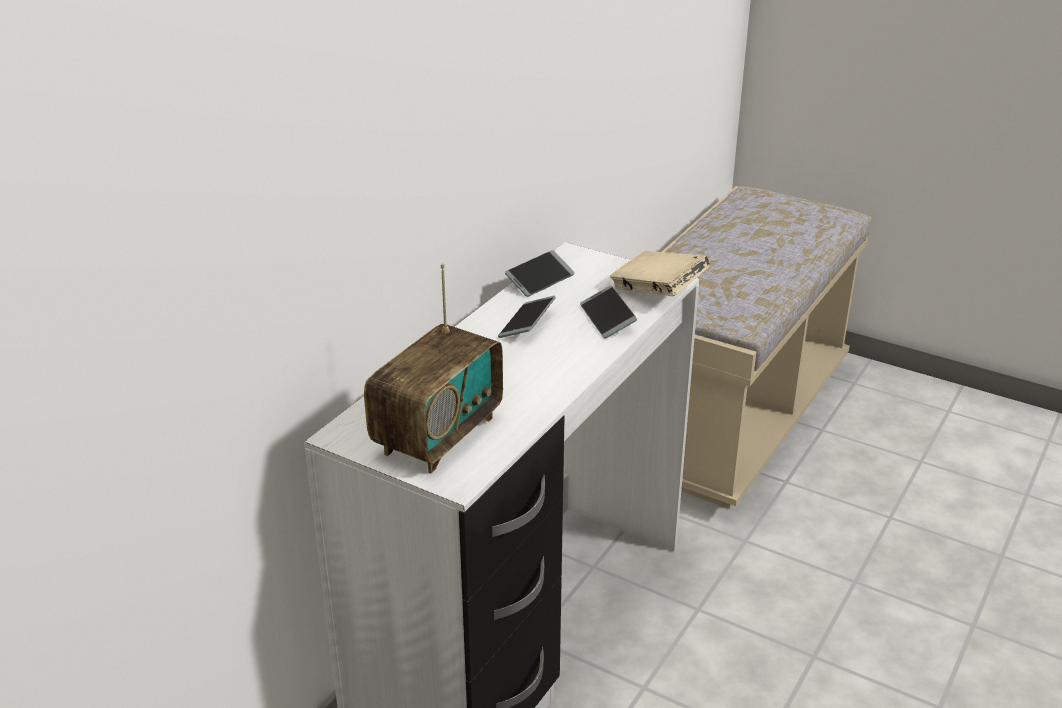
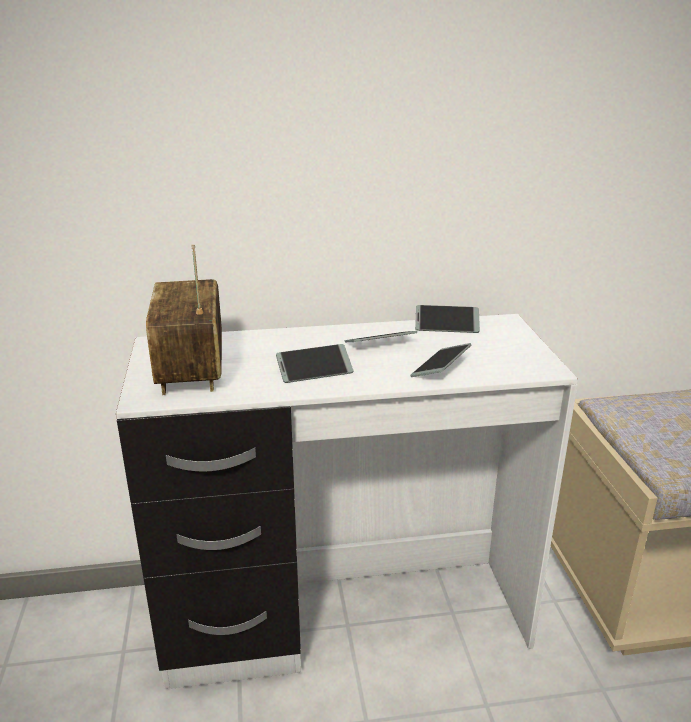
camera: 50 degrees right, 5 degrees down
(438, 435) = (192, 370): radio -> radio turned 90 degrees clockwise
(530, 375) = (314, 370): none -> phone
(657, 292) = (518, 370): beige book -> none

